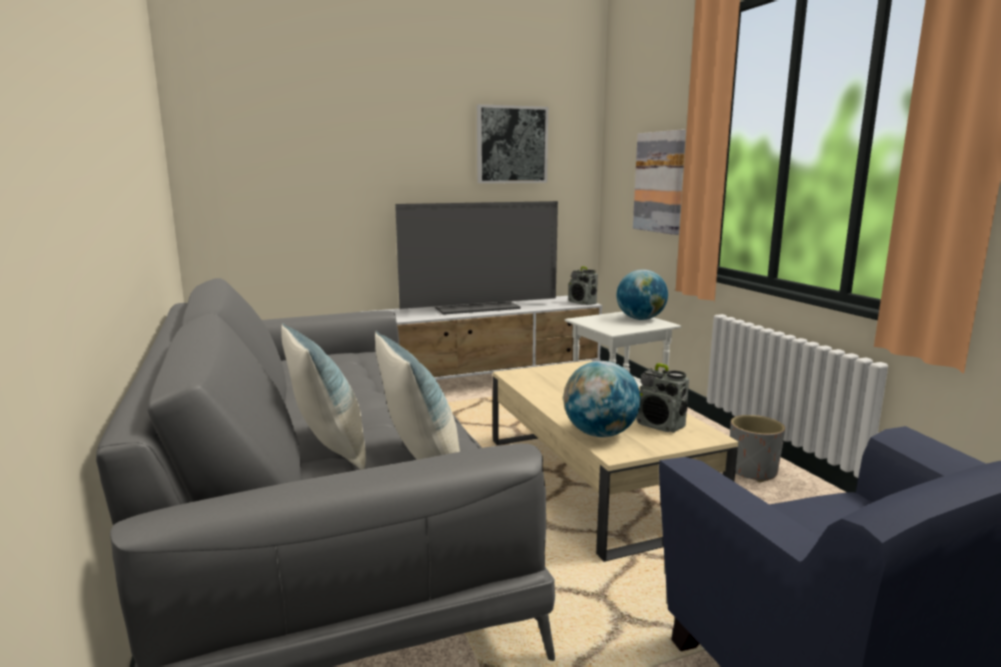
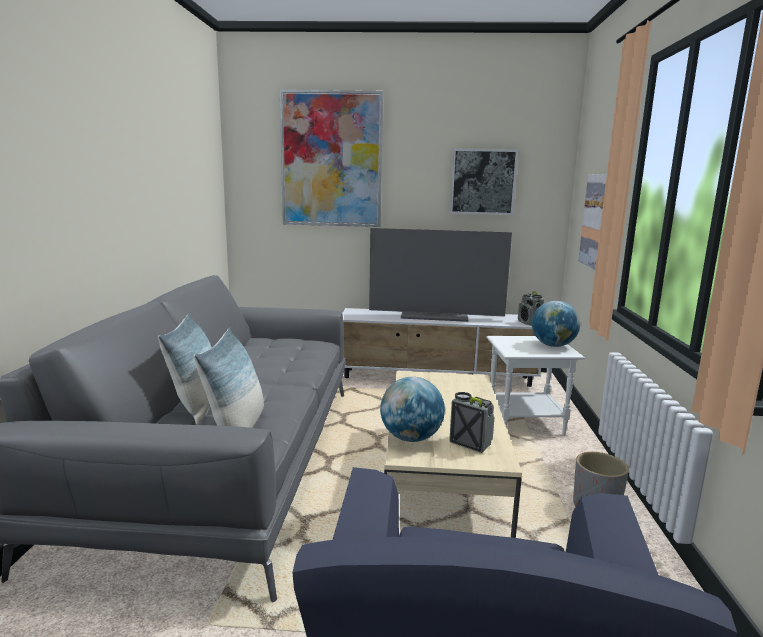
camera: 25 degrees right, 0 degrees up
(326, 117) = (331, 160): none -> picture
(660, 426) = (470, 443): radio -> radio turned 150 degrees clockwise

